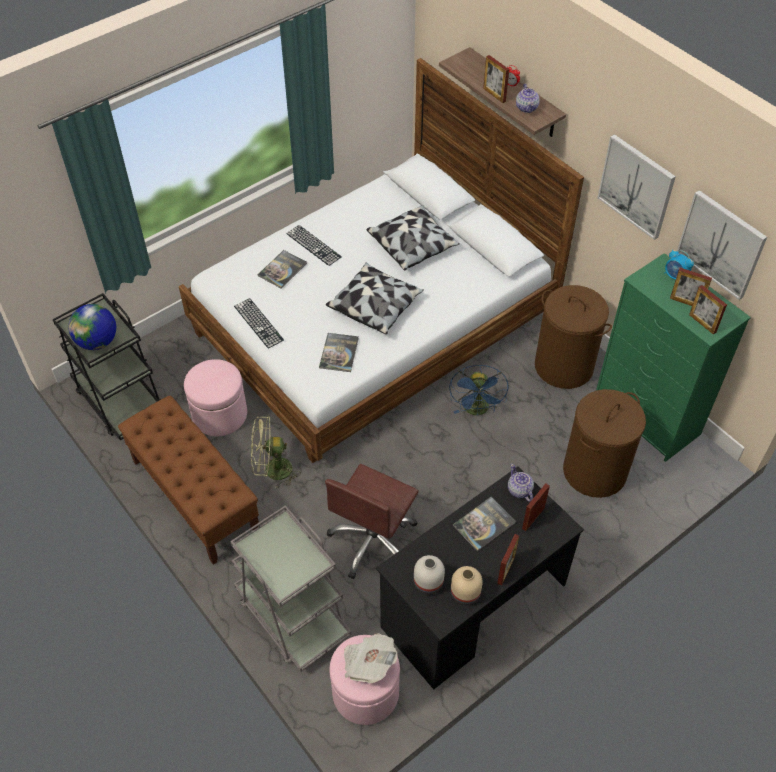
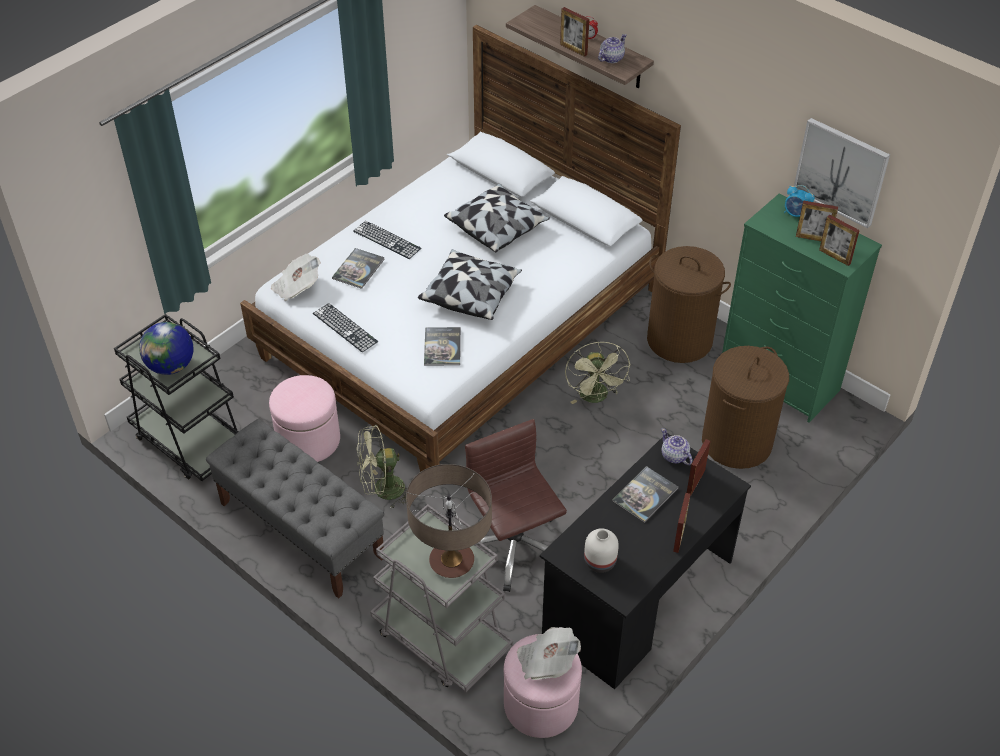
camera: 10 degrees left, 5 degrees down
(195, 496) = (301, 530): brown bench -> grey bench
(226, 279) = (297, 287): none -> newspaper
(295, 563) = (451, 562): none -> table lamp
(374, 541) = (514, 548): brown office chair -> brown office chair turned 135 degrees clockwise
(465, 593) = (642, 566): beige vase -> none
(477, 410) = (596, 398): blue fan -> green fan
(526, 107) = (611, 58): teapot -> teapot turned 120 degrees counterclockwise
(636, 186) = (741, 126): picture -> none

